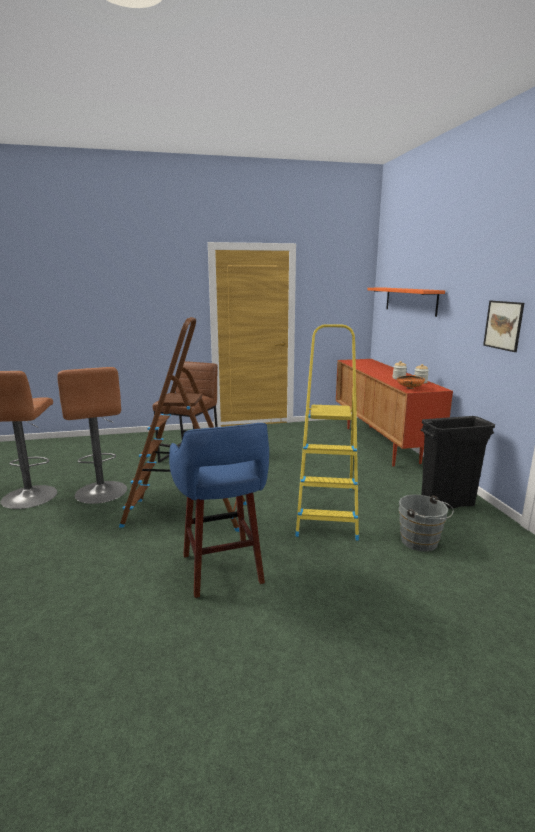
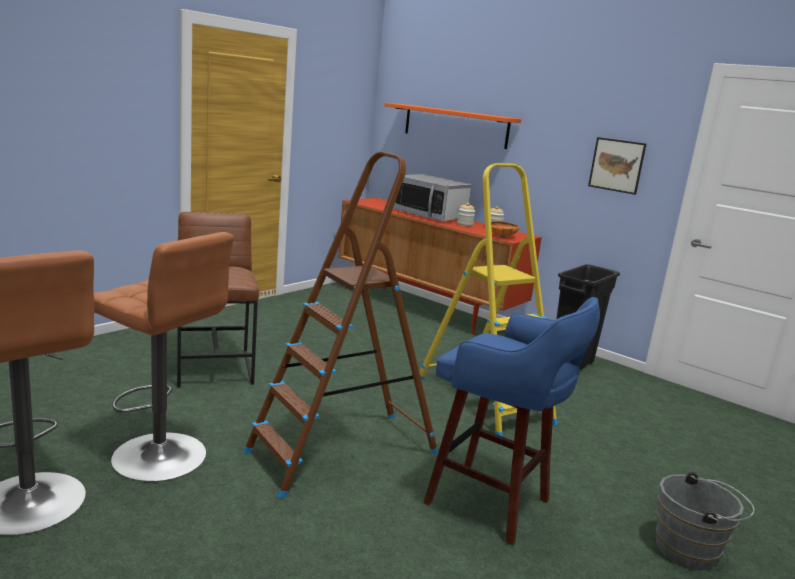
camera: 40 degrees left, 0 degrees up
(383, 371) = (430, 216): none -> microwave
(421, 543) = (605, 410): grey bucket -> grey bucket (691, 552)

